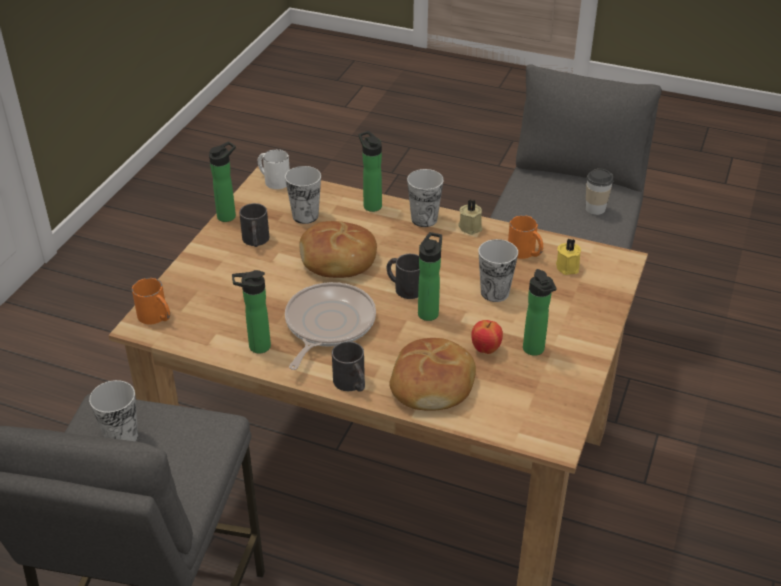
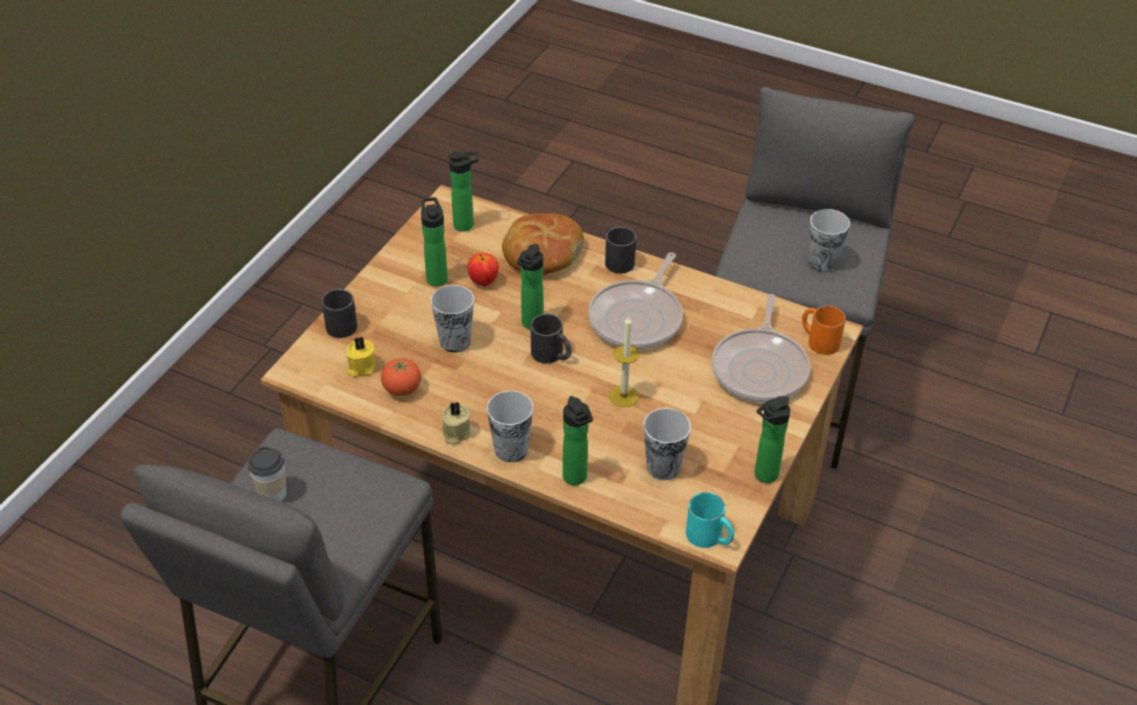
camera: 175 degrees left, 5 degrees up
(216, 289) = (760, 368): none -> frying pan
(255, 241) = (723, 431): black mug -> black mug (342, 322)
(256, 347) = (709, 301): bottle -> bottle (467, 225)
(273, 180) = (710, 537): white mug -> turquoise mug
(338, 260) = (624, 396): bread -> candle
(525, 253) = (402, 389): orange mug -> tomato

